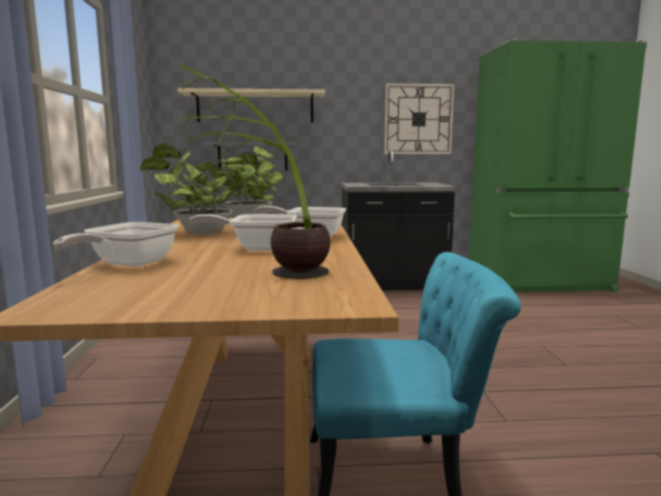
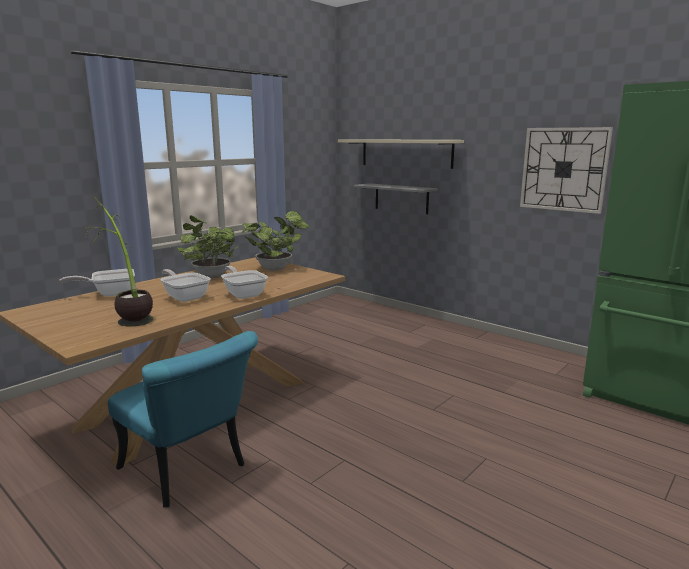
camera: 45 degrees right, 5 degrees up
(392, 284) = (496, 349): black counter -> none

